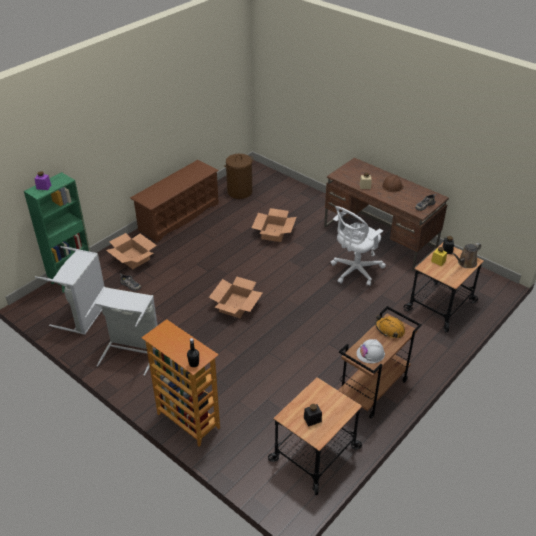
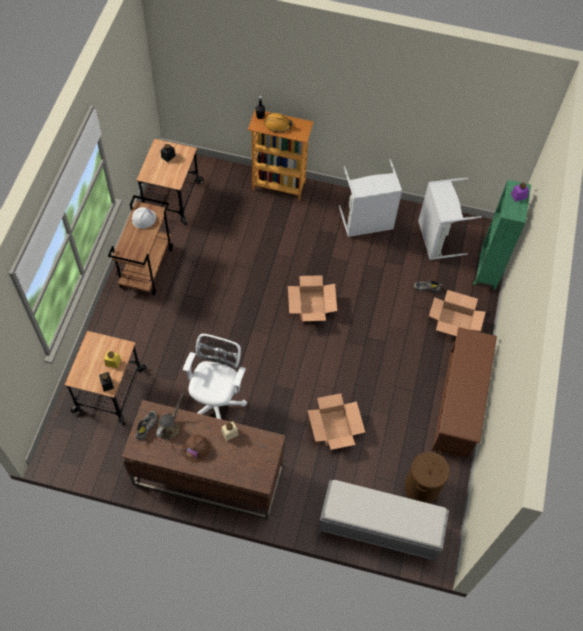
camera: 150 degrees right, 20 degrees up
(282, 185) = (378, 528): none -> grey bench
(390, 329) = (135, 248): orange hard hat -> orange hard hat (277, 125)
(465, 263) = (83, 371): brown watering can -> brown watering can (169, 427)

